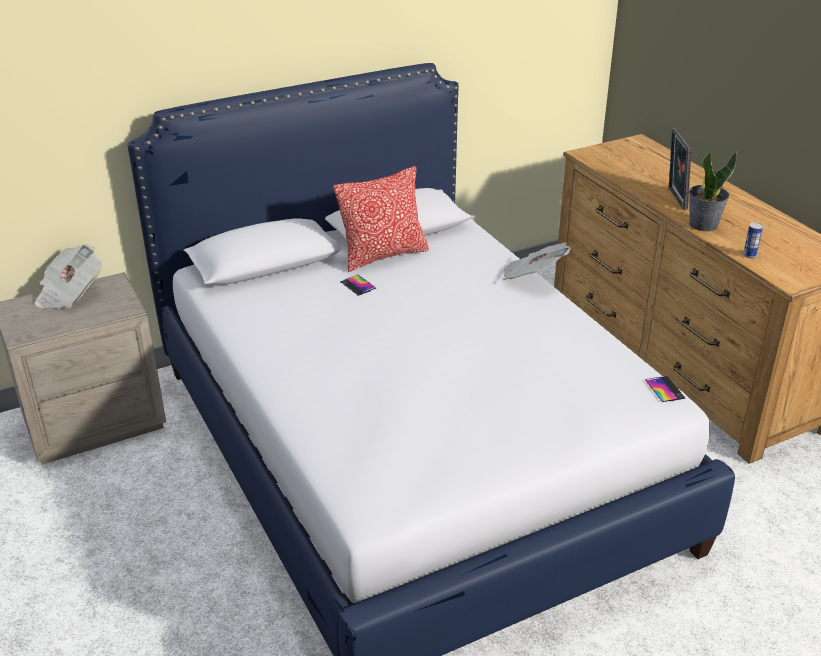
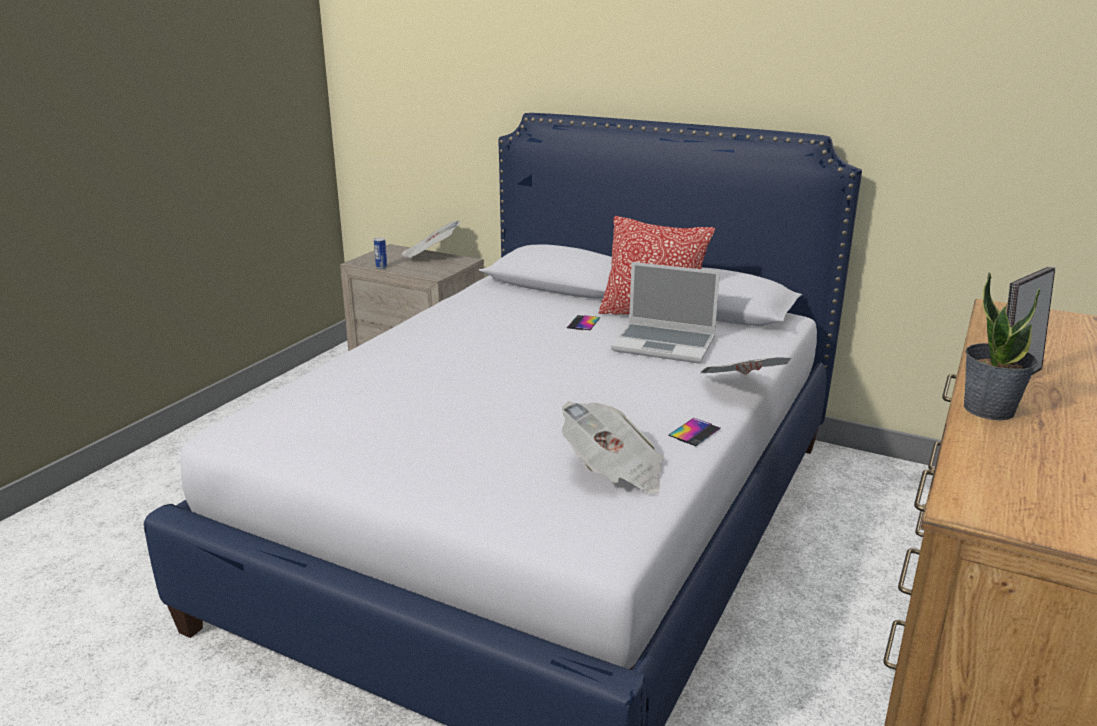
camera: 55 degrees right, 10 degrees down
(437, 272) = (665, 345): none -> laptop
(595, 367) = (614, 472): none -> newspaper
(664, 389) = (632, 530): phone -> phone (694, 432)
(749, 255) = (976, 459): can -> can (381, 267)

